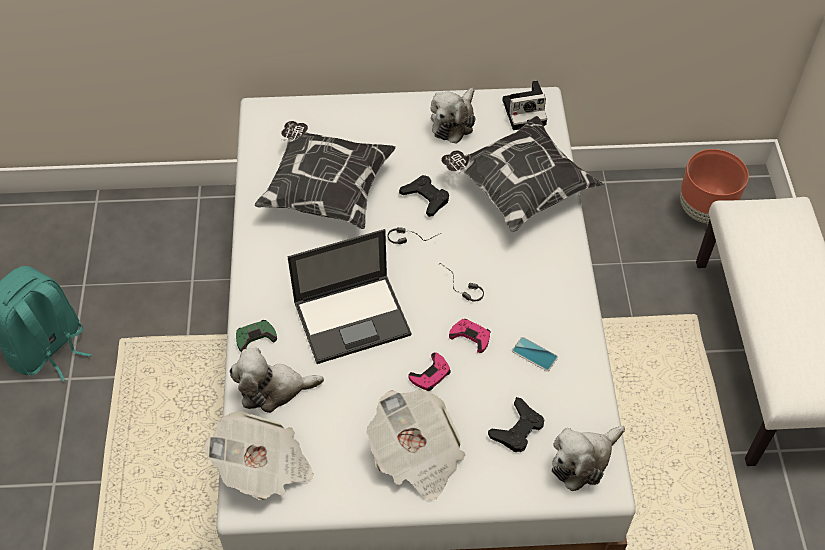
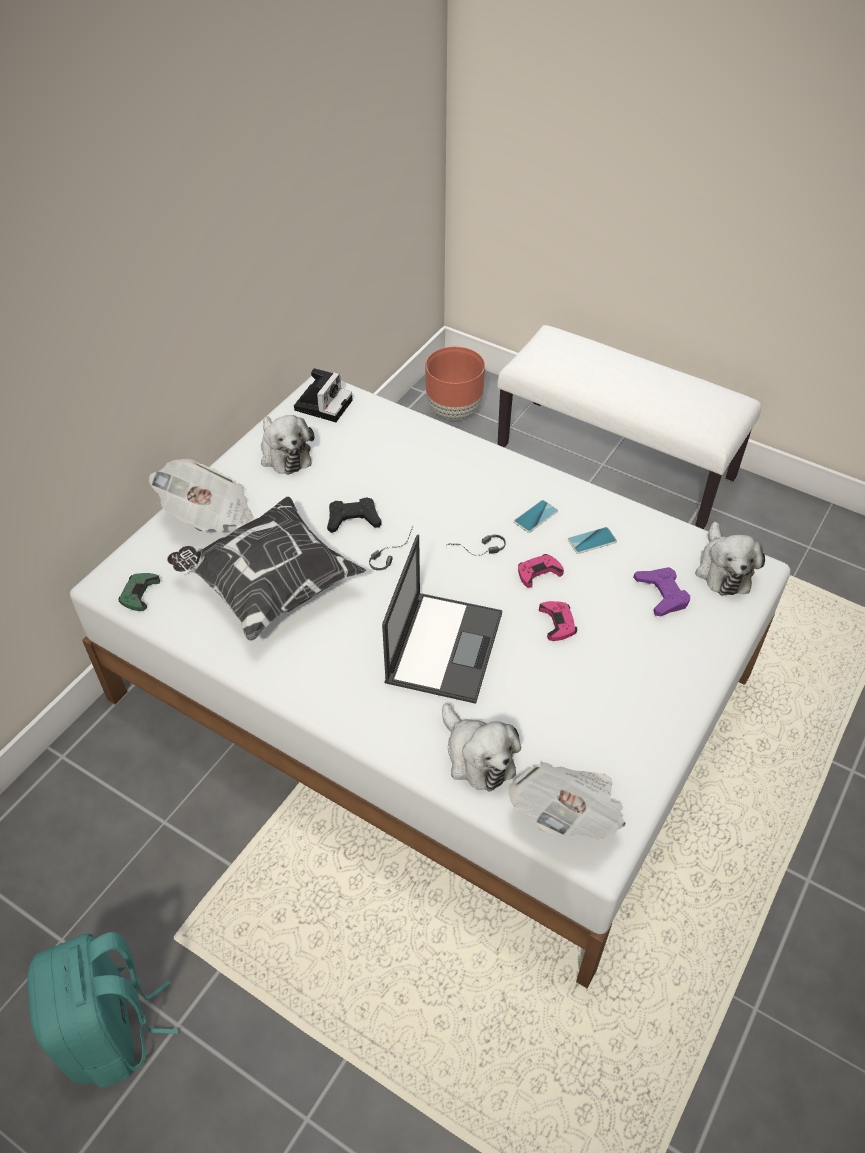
camera: 55 degrees left, 5 degrees down
(255, 337) = (399, 739): green game controller -> green game controller (139, 594)
(273, 389) = (477, 756): plush toy -> plush toy turned 60 degrees counterclockwise
(416, 456) = (640, 681): newspaper -> newspaper (209, 515)
(517, 429) = (662, 594): black game controller -> purple game controller
(518, 189) = (405, 455): pillow -> none
(527, 304) = (535, 517): none -> phone

